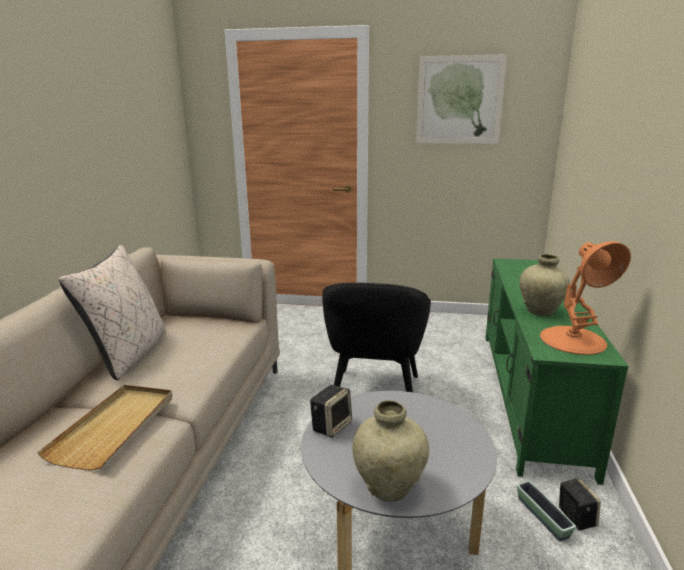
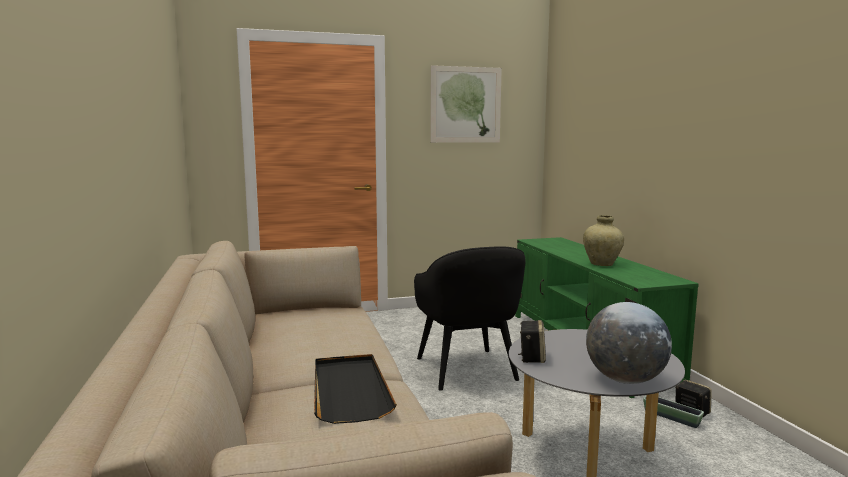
camera: 25 degrees left, 10 degrees down
(115, 427) = (349, 390): beige tray -> black tray
(129, 354) = (267, 344): beige pillow -> none
(389, 487) = (625, 380): beige vase -> globe
(574, 340) = (647, 275): orange table lamp -> none

